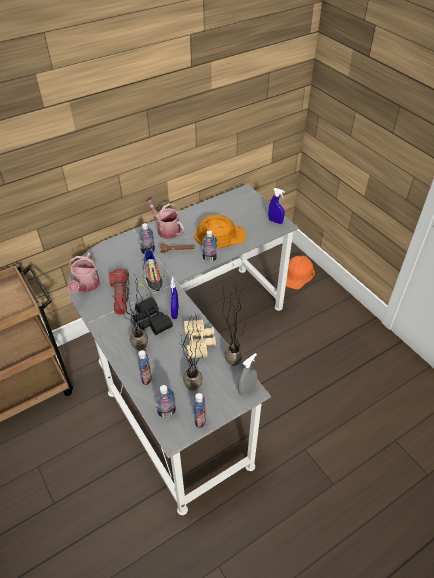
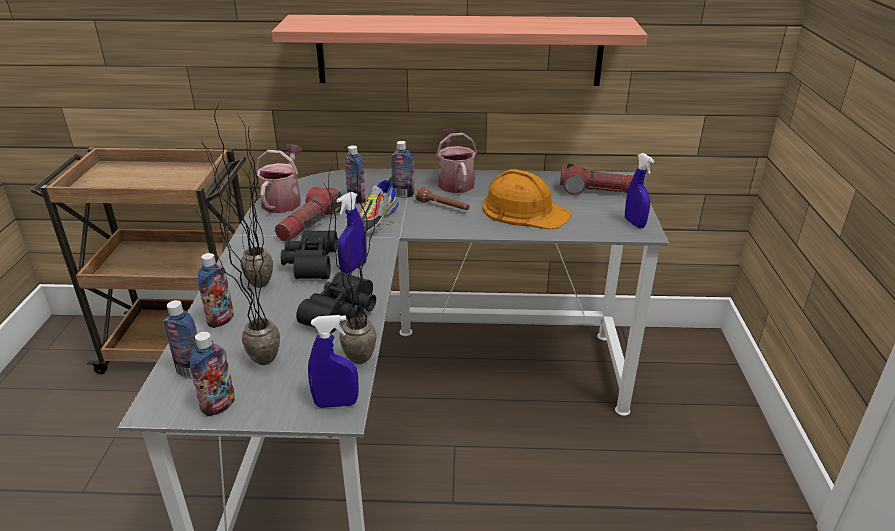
camera: 35 degrees right, 15 degrees down
(86, 286) = (284, 201): watering can -> watering can turned 150 degrees clockwise
(148, 154) = (459, 50): none -> shelf
(200, 342) = (344, 313): beige binoculars -> black binoculars
(209, 258) = (478, 229): bottle -> bottle (356, 200)
(242, 206) = (598, 191): none -> flashlight
(247, 389) = (336, 403): grey spray bottle -> blue spray bottle
(297, 274) = (696, 379): orange hard hat -> none

